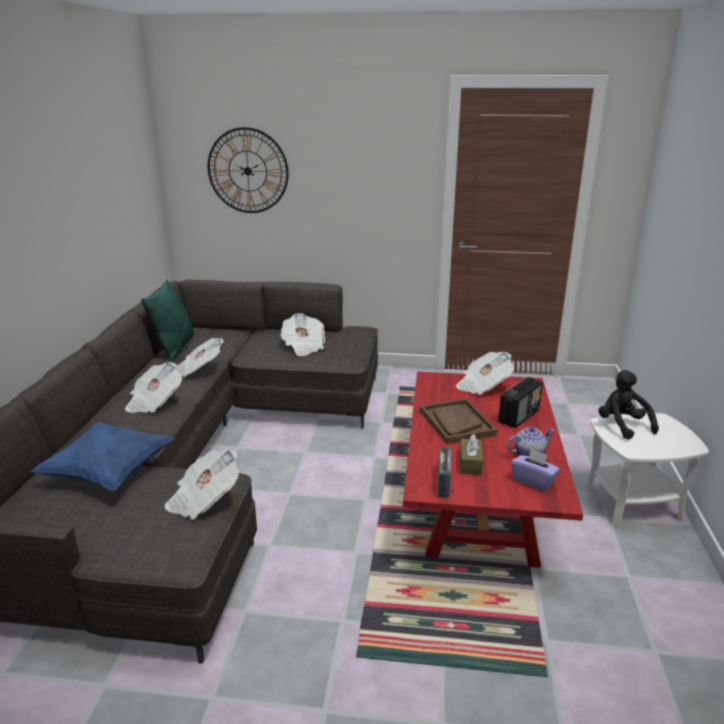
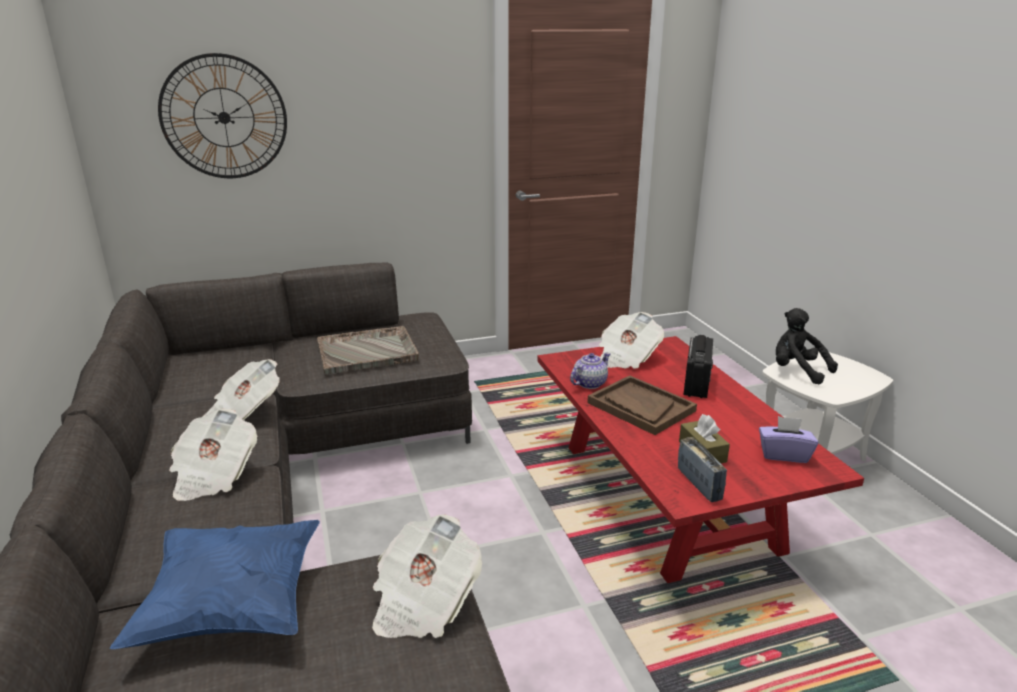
camera: 25 degrees left, 0 degrees up
(175, 347) = (177, 388): green pillow -> none
(303, 346) = (368, 351): newspaper -> grey tray
(528, 453) = (747, 424): teapot -> teapot (589, 383)

